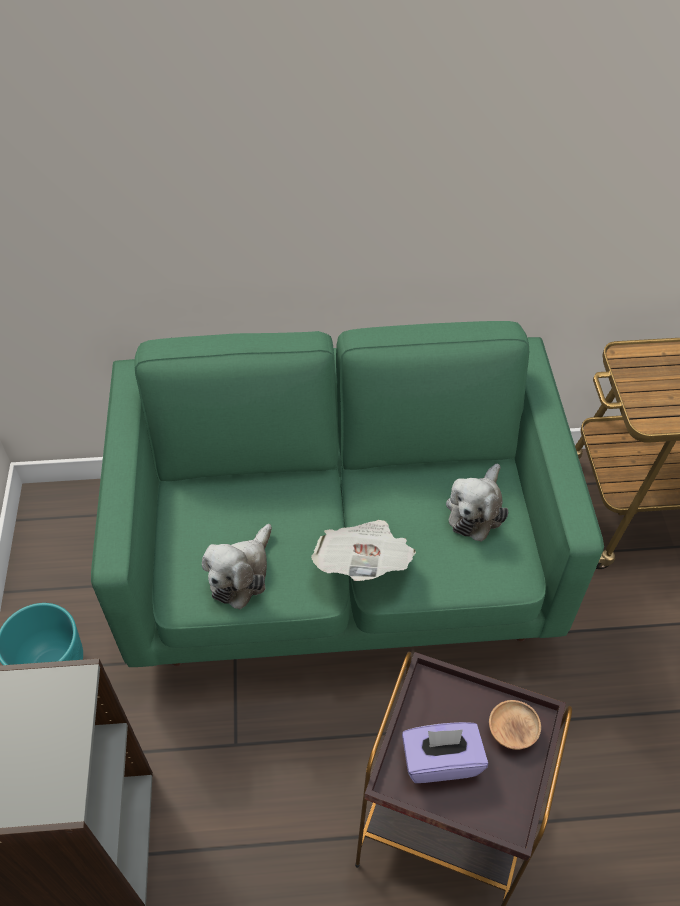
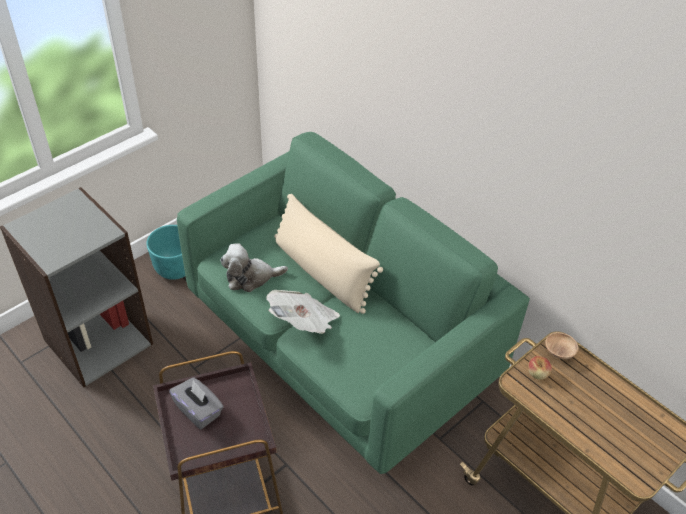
camera: 50 degrees right, 5 degrees down
(302, 496) = (322, 272): none -> beige pillow
(441, 760) = (198, 411): purple tissue box -> grey tissue box
(476, 510) = (389, 353): plush toy -> none
(512, 730) = (241, 434): brown bowl -> brown bowl (559, 351)
(648, 396) = (537, 374): none -> apple

